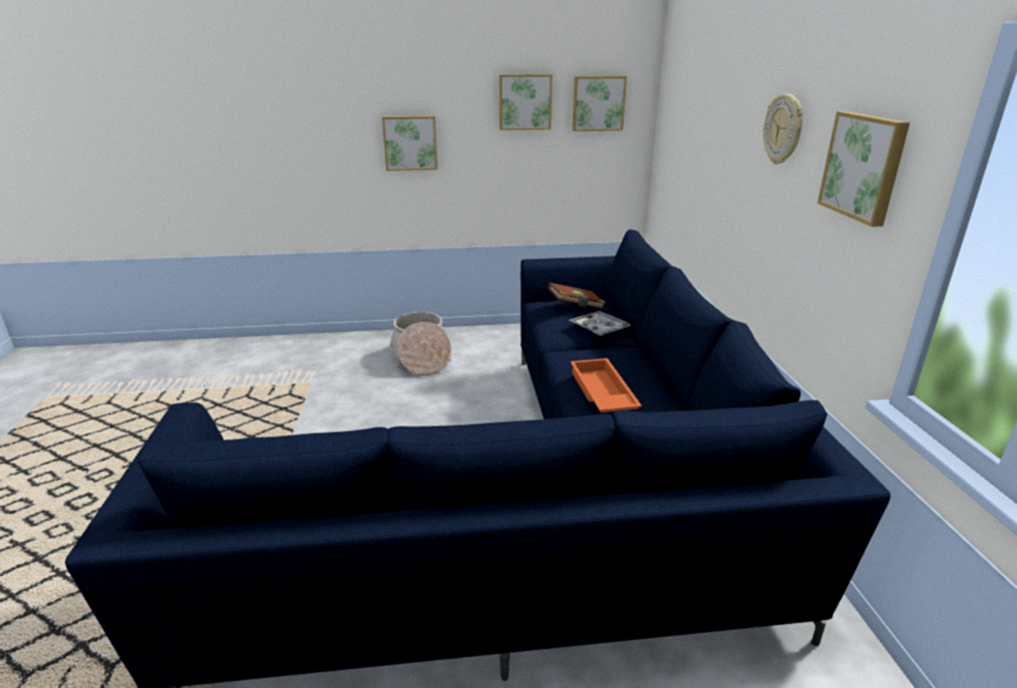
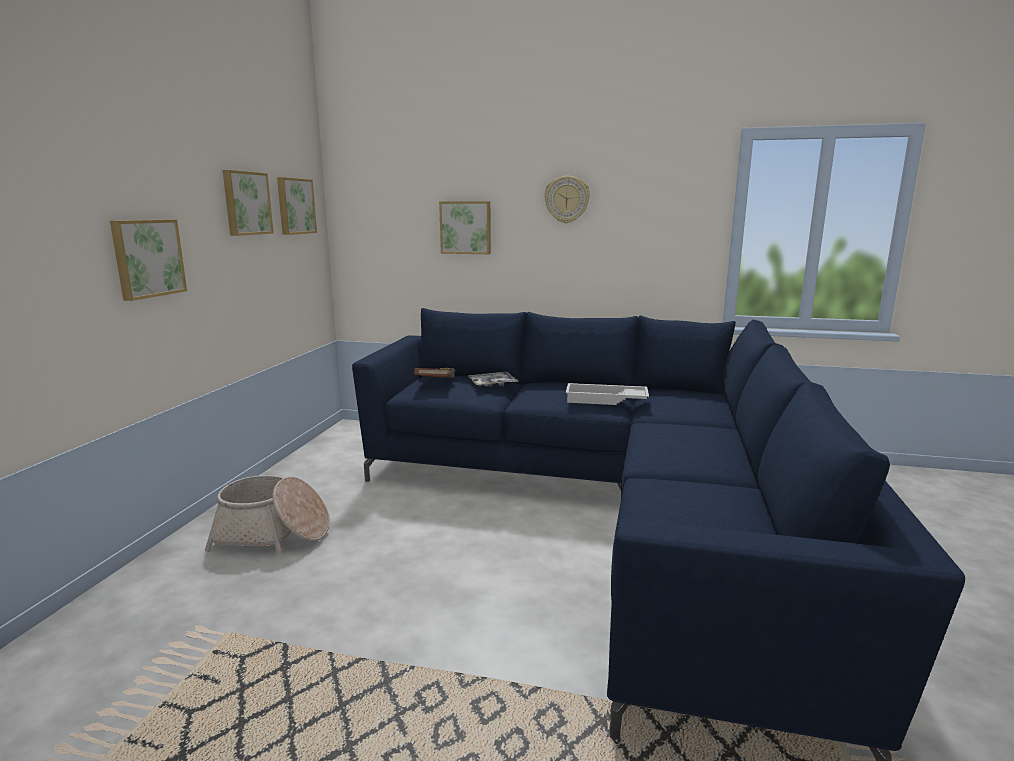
camera: 70 degrees left, 10 degrees down
(601, 393) = (605, 400): orange tray -> white tray
(864, 166) = (660, 208): picture -> picture (466, 227)

